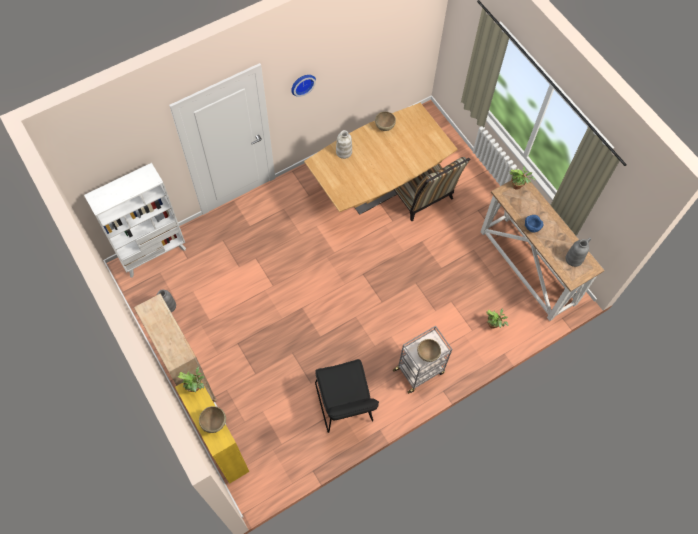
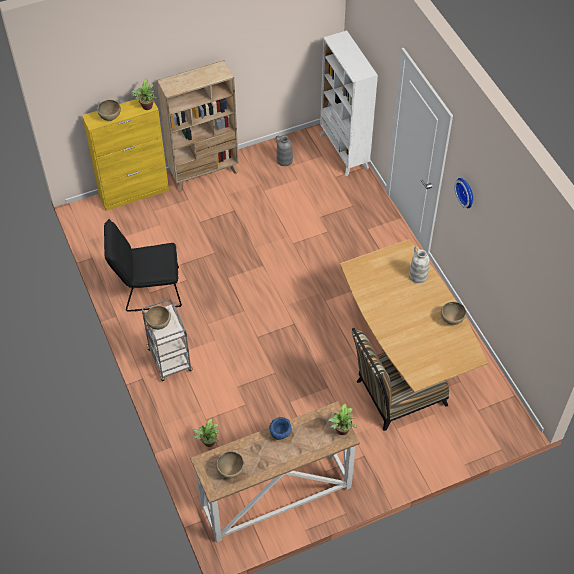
camera: 100 degrees right, 10 degrees down
(574, 258) = (231, 471): grey vase -> brown bowl

